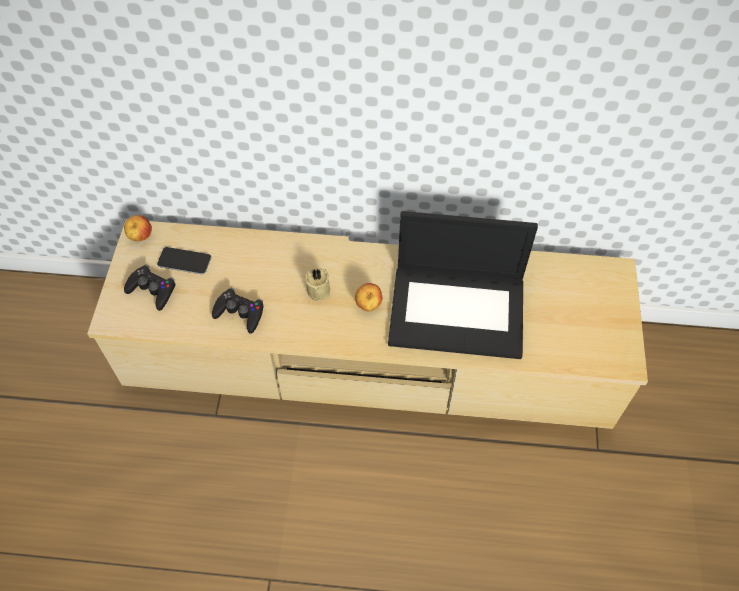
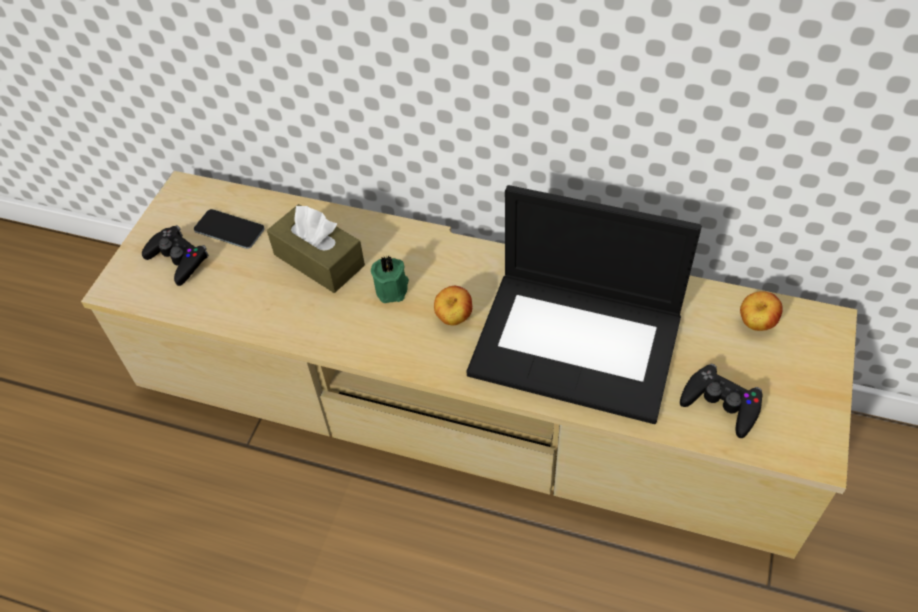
camera: 15 degrees right, 5 degrees down
(141, 237) = (185, 193): apple -> apple (755, 324)
(240, 313) = (279, 303): black game controller -> black game controller (721, 404)
(259, 275) = (319, 260): none -> brown tissue box
(319, 289) = (393, 289): beige candle -> green candle

